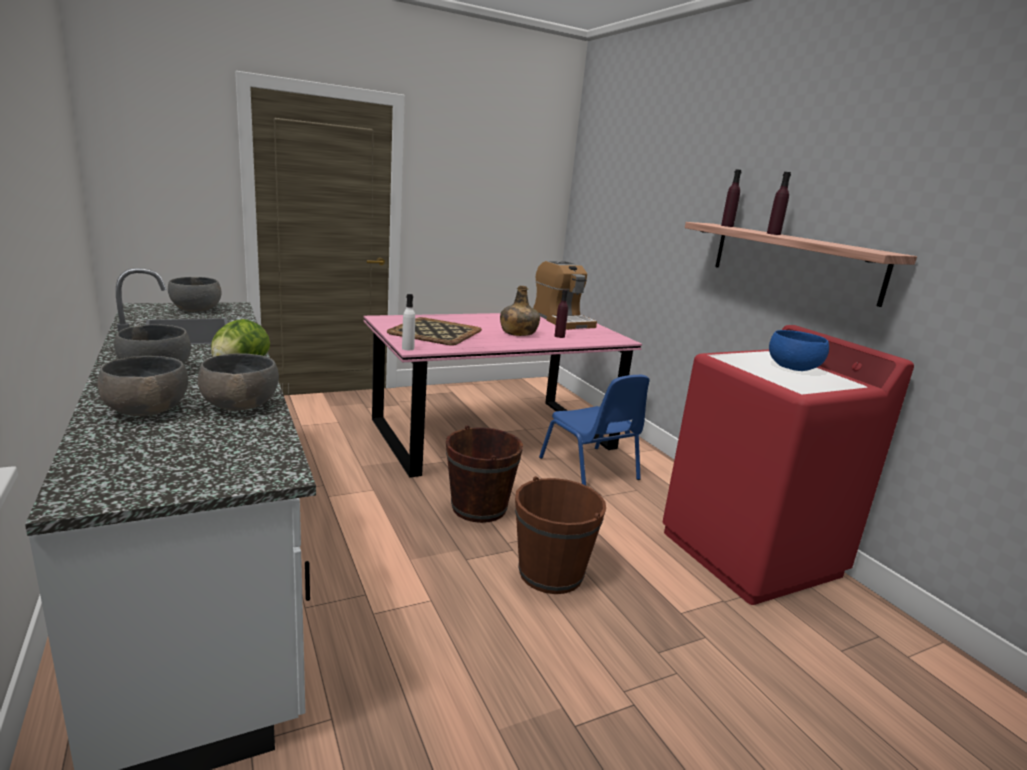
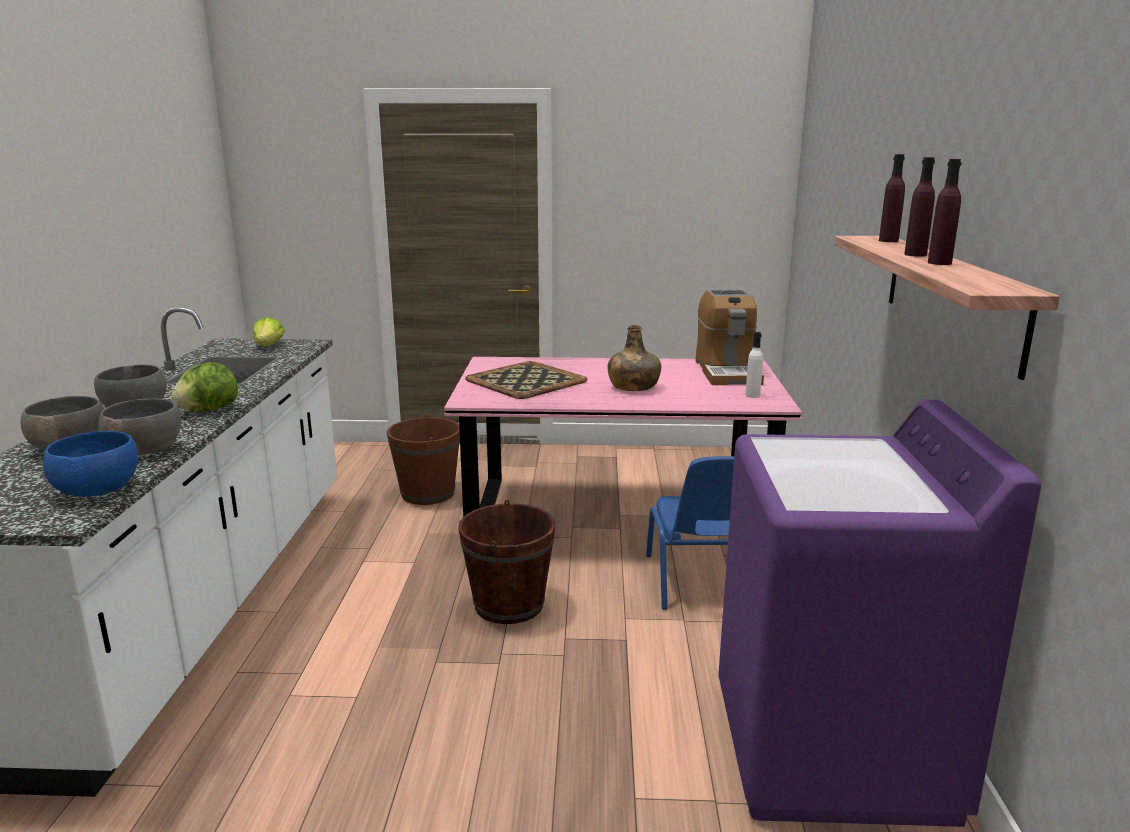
camera: 30 degrees right, 0 degrees up
(196, 309) = (269, 346): grey bowl -> lettuce
(408, 348) = (461, 399): white bottle -> white bottle (752, 395)
(550, 573) = (515, 702): brown bucket -> brown bucket (427, 493)
(559, 336) = (686, 394): purple bottle -> purple bottle (939, 263)
(750, 554) = (831, 750): red washing machine -> purple washing machine
(793, 367) = (865, 468): blue bowl -> blue bowl (97, 490)

